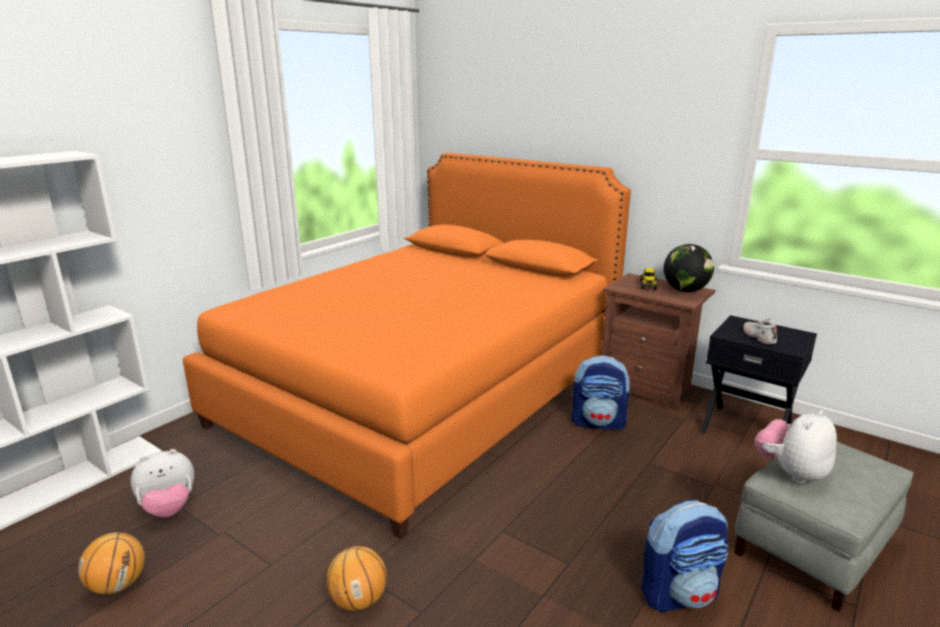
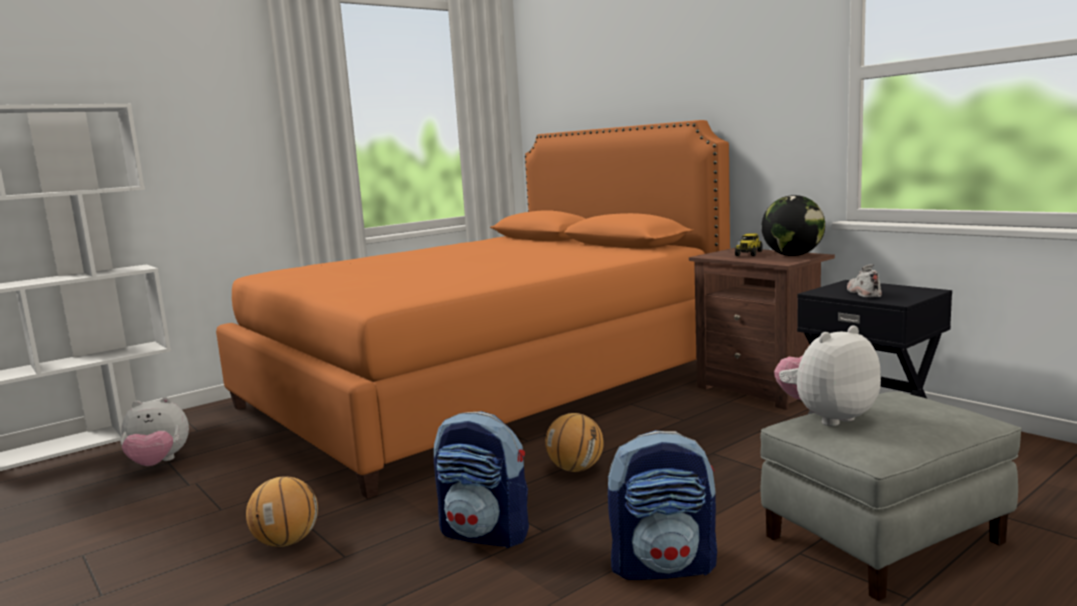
camera: 15 degrees right, 10 degrees down
(118, 585) = (72, 513): basketball -> basketball (576, 469)
(598, 422) = (672, 417): backpack -> backpack (486, 533)

